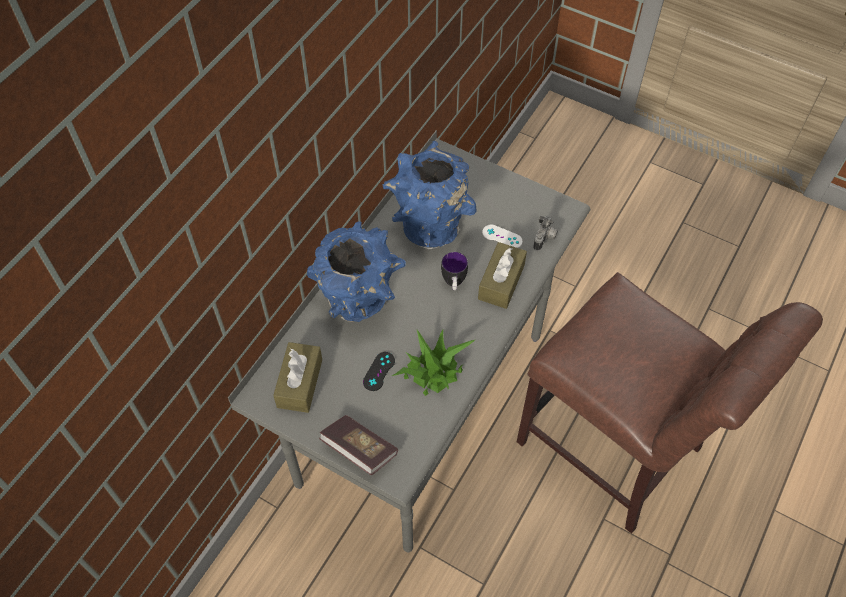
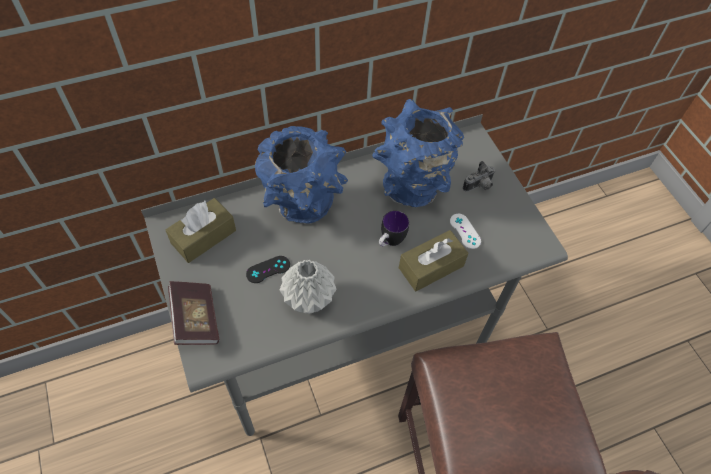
camera: 35 degrees right, 0 degrees up
(432, 370) = (309, 298): potted plant -> grey vase
(545, 239) = (501, 257): camera -> camera (479, 186)

